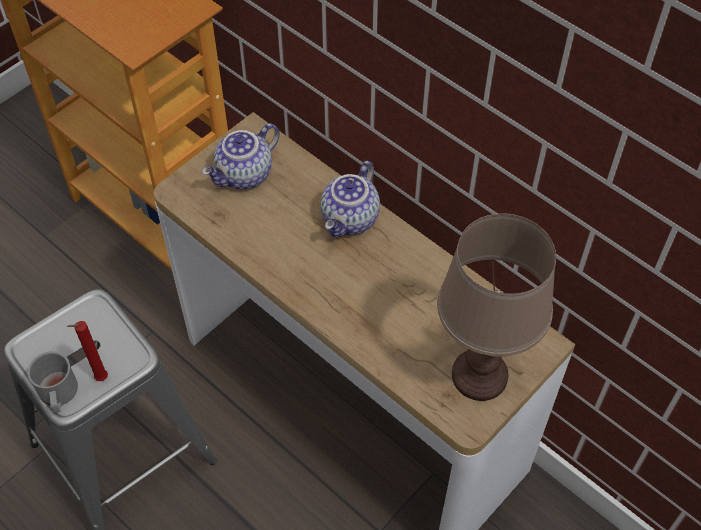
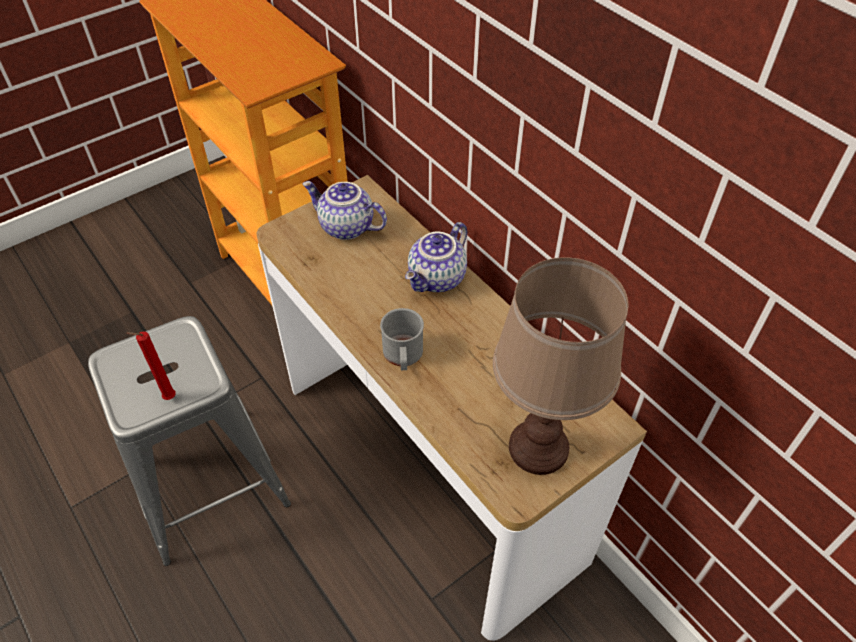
camera: 10 degrees right, 5 degrees down
(58, 395) = (125, 407): grey mug -> grey mug (403, 356)
(245, 175) = (345, 227): teapot -> teapot turned 60 degrees clockwise

